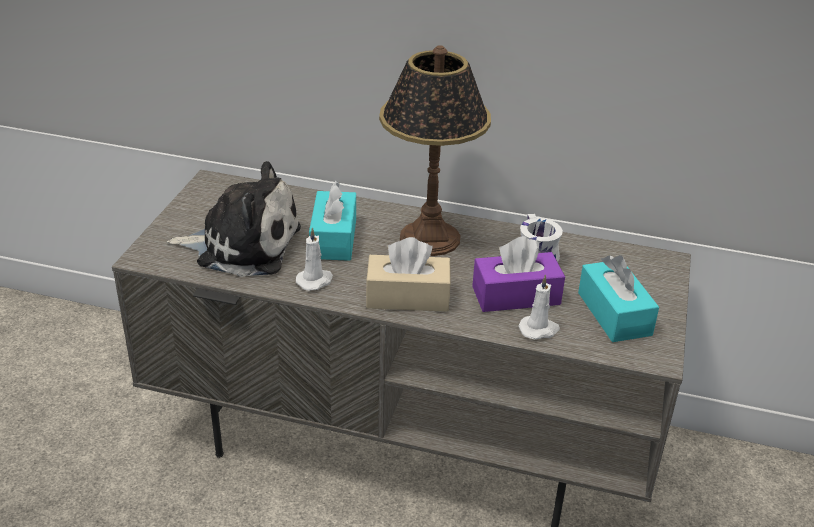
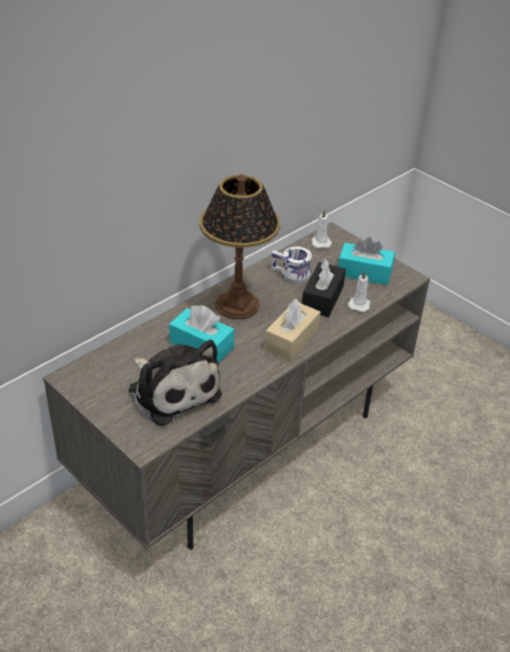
camera: 60 degrees left, 5 degrees up
(242, 245) = (172, 390): plush toy -> plush toy turned 105 degrees clockwise
(315, 281) = (243, 371): white candle -> white candle (320, 242)
(516, 295) = (322, 298): purple tissue box -> black tissue box

